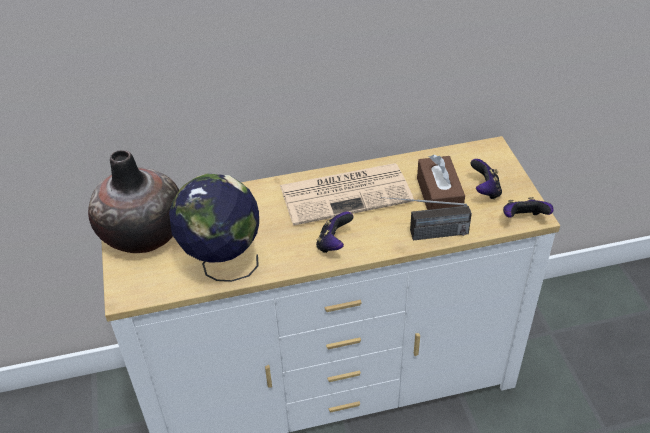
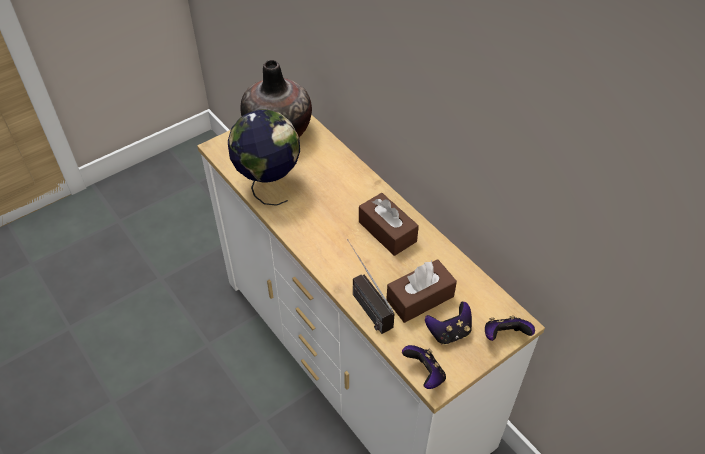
camera: 65 degrees right, 5 degrees up
(333, 244) = (322, 242): game controller -> game controller (504, 336)
(347, 193) = (387, 231): newspaper -> brown tissue box

